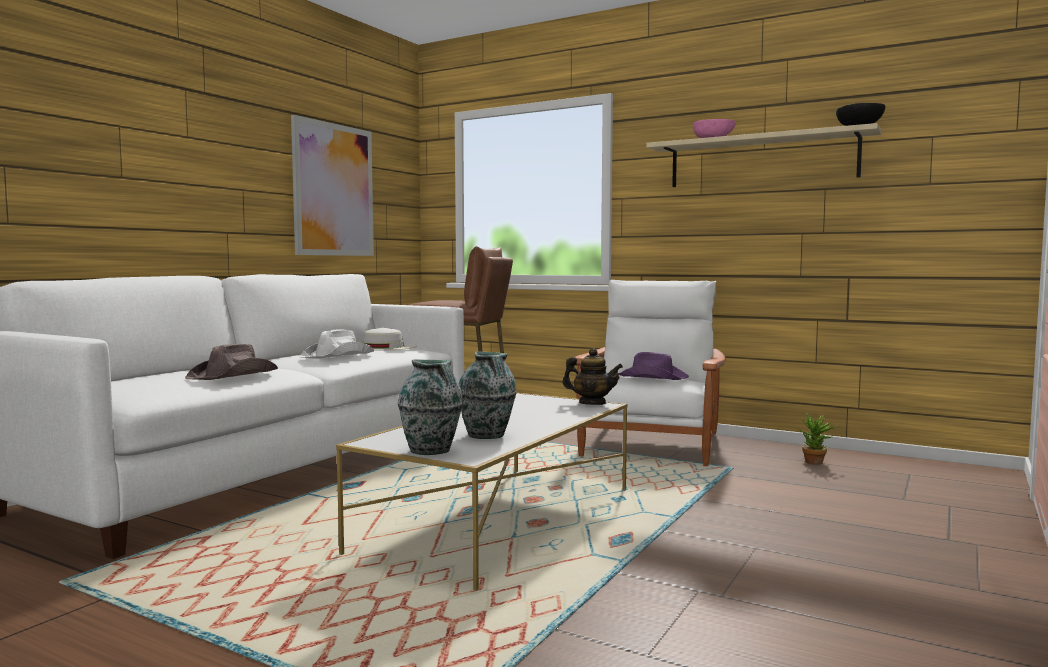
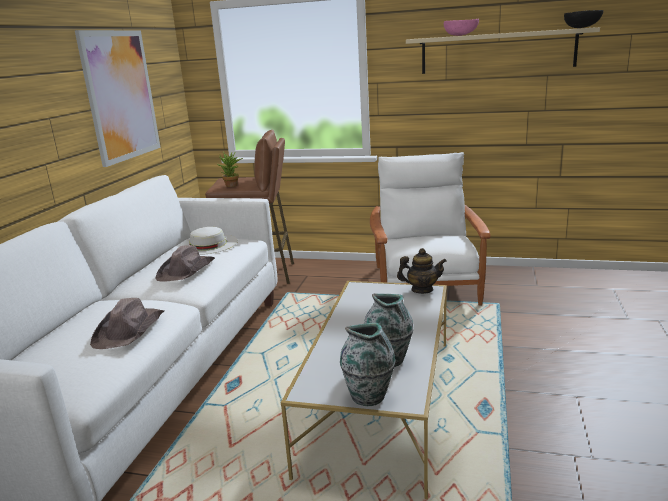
camera: 15 degrees left, 15 degrees up
(338, 356) = (187, 270): white hat -> brown hat
(652, 377) = (434, 242): purple hat -> none
(816, 463) = (548, 287): potted plant -> potted plant (232, 186)

